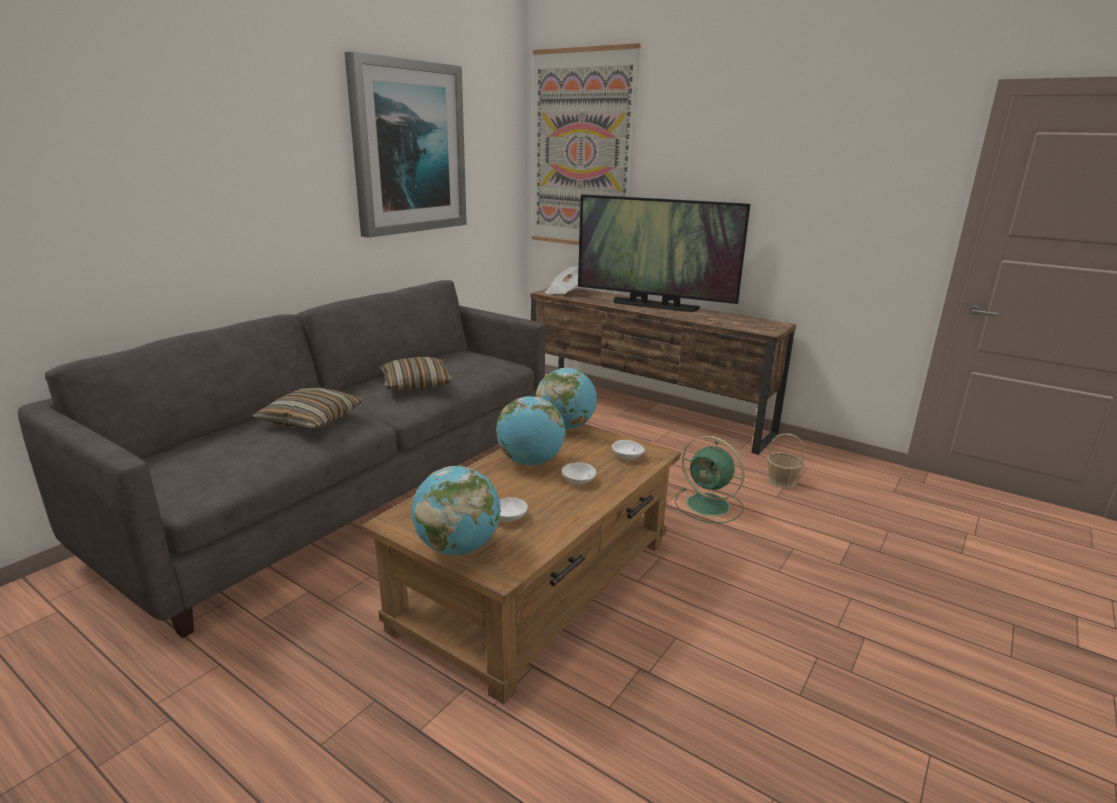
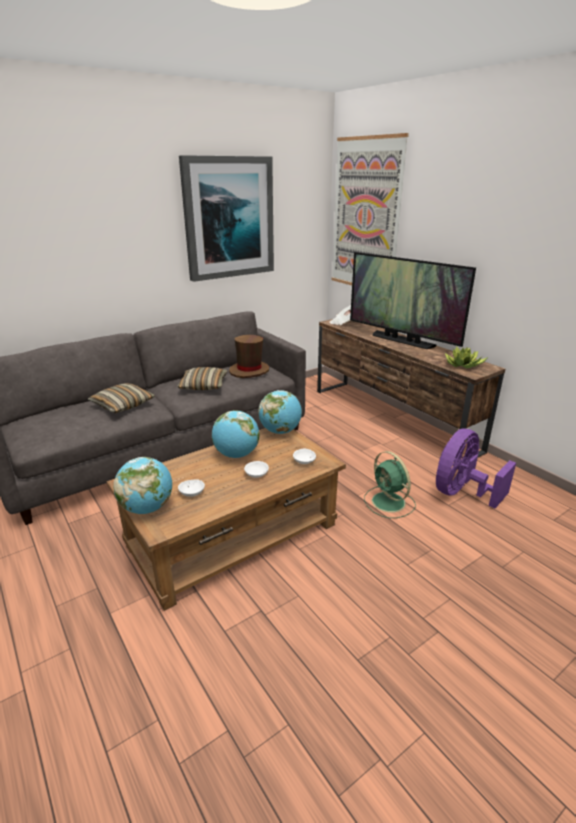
camera: 20 degrees right, 5 degrees up
(468, 360) = (249, 371): none -> brown hat
(749, 324) = (463, 365): none -> potted plant
(782, 480) = (462, 493): basket -> purple fan

